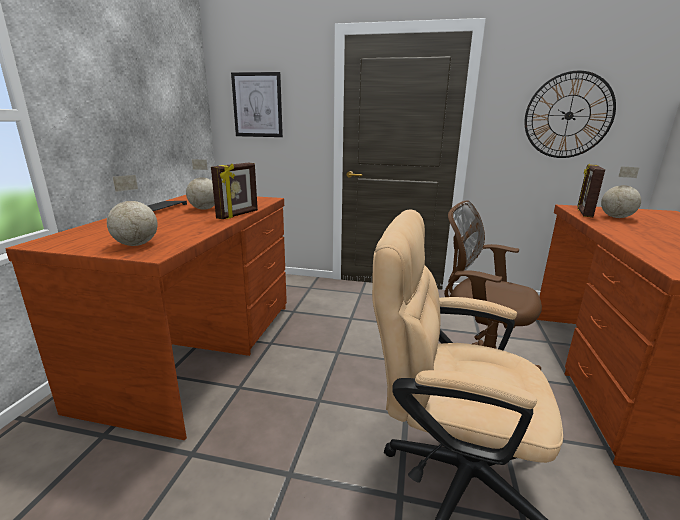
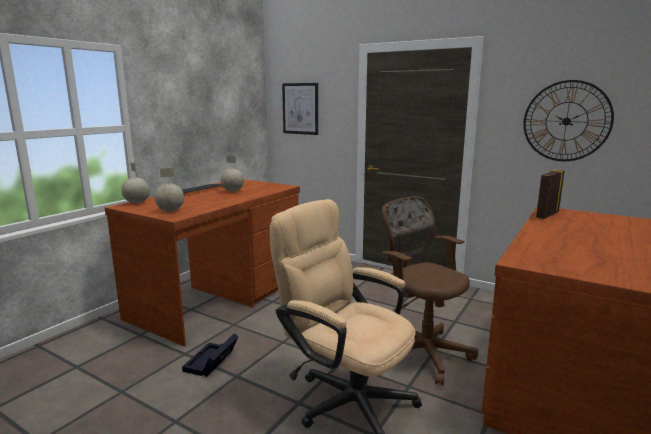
camera: 20 degrees right, 5 degrees down
(238, 215) = (250, 197): picture frame -> none
(240, 460) = (211, 363): none -> black storage box
(616, 217) = (571, 221): globe -> globe (137, 203)

